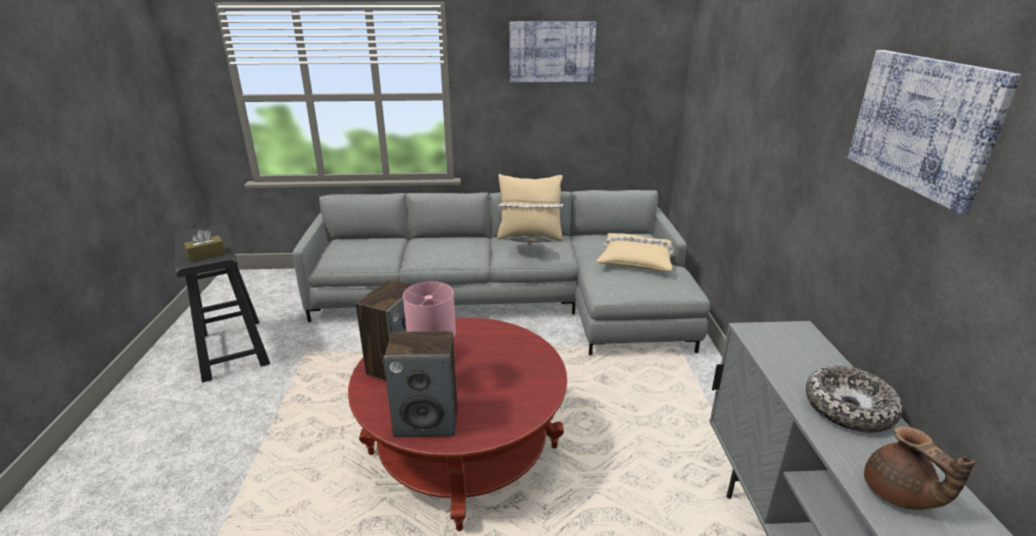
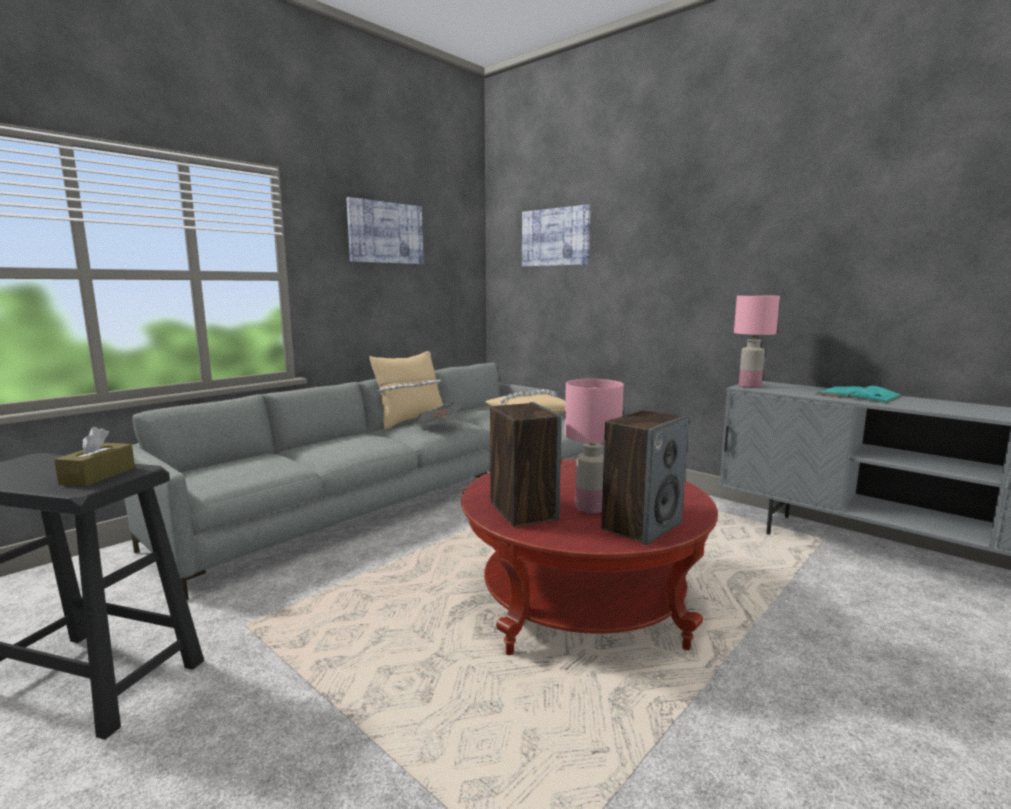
camera: 45 degrees left, 15 degrees down
(761, 331) = (749, 386): none -> pink table lamp
(848, 408) = (858, 395): bowl -> turquoise book
(898, 494) = (950, 408): brown teapot -> none
(922, 124) = (819, 210): picture -> picture (555, 237)

